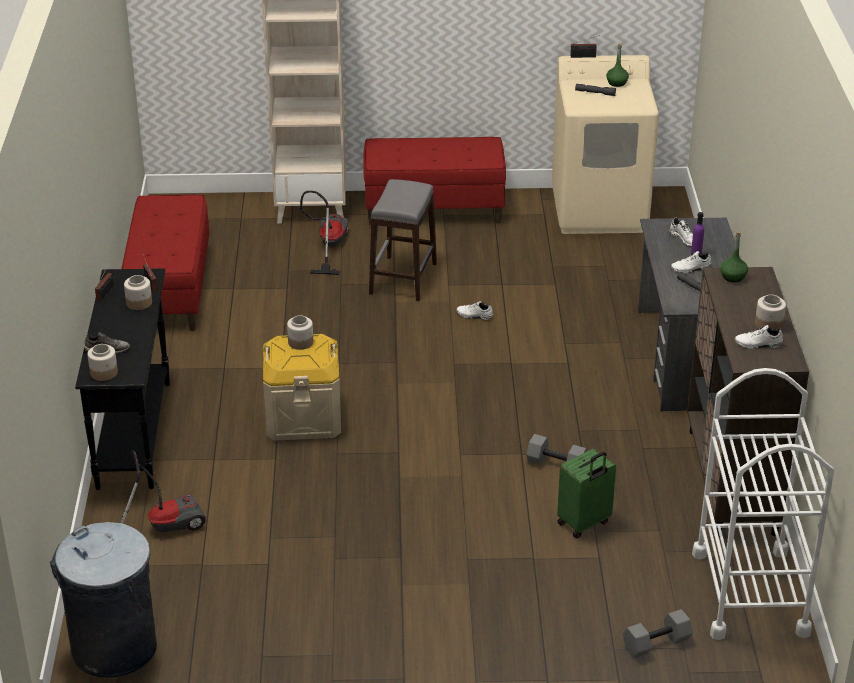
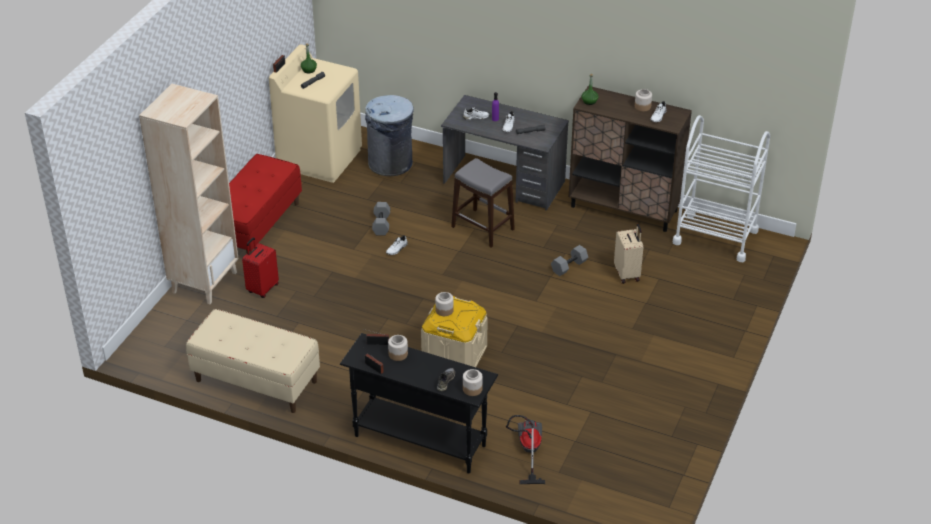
camera: 65 degrees left, 5 degrees up
(114, 648) = (632, 500): grey trash can -> grey trash can (391, 163)
(169, 291) = (256, 381): red bench -> beige bench
(328, 247) = (262, 288): vacuum cleaner -> red suitcase
(402, 278) = (330, 266): grey stool -> grey stool (482, 228)
(584, 523) = (627, 274): green suitcase -> beige suitcase
(656, 644) = (737, 283): grey dumbbell -> grey dumbbell (382, 224)

